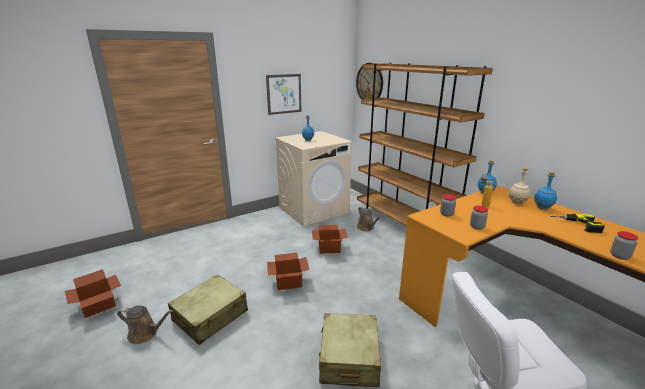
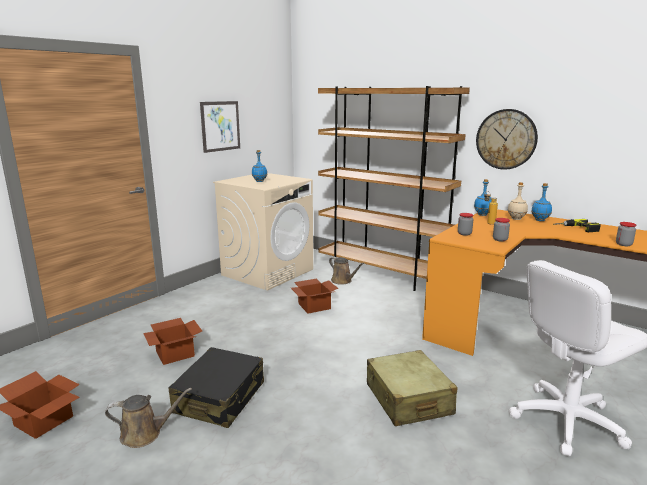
camera: 20 degrees left, 5 degrees down
(211, 316) = (220, 398): beige suitcase -> black suitcase
(289, 280) = (290, 345): cardboard box -> cardboard box (175, 353)
(369, 83) = (316, 112): wall clock -> wall clock (506, 139)

